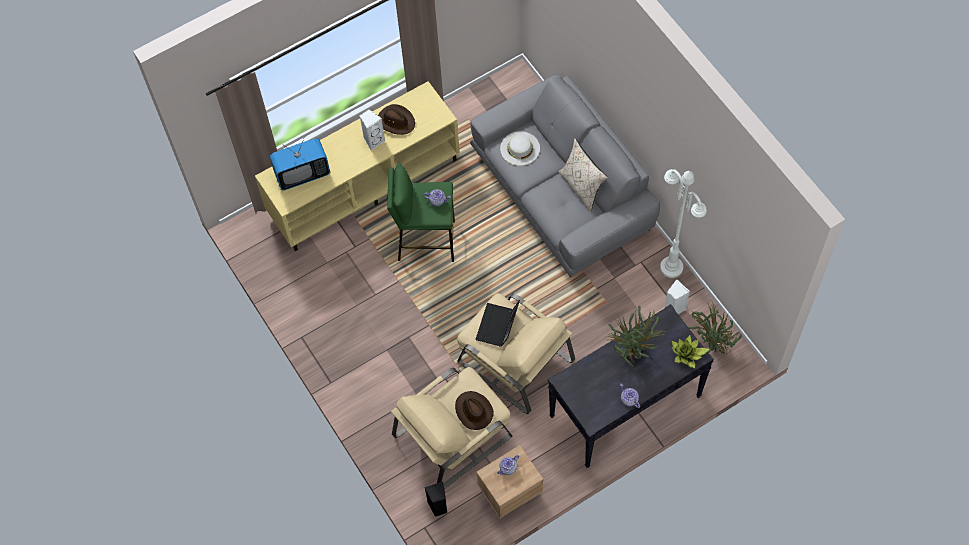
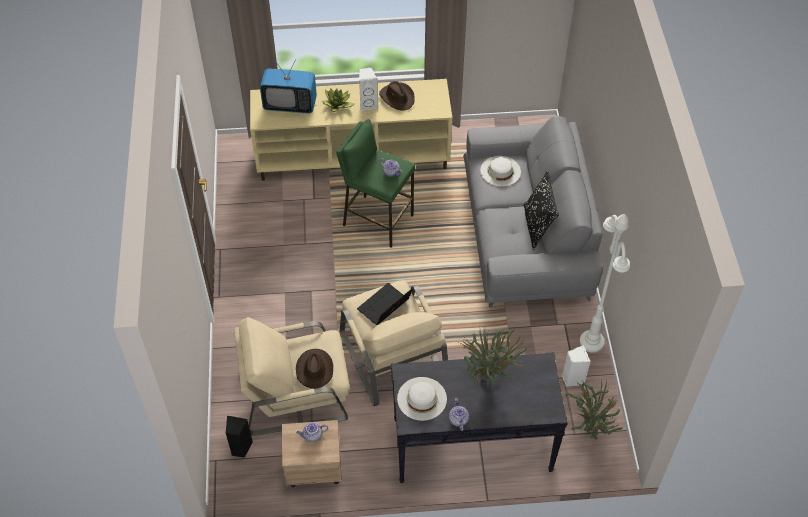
camera: 25 degrees right, 10 degrees down
(581, 187) = (538, 226): beige pillow -> black pillow
(590, 396) = (422, 398): none -> white hat
(687, 354) = (543, 406): potted plant -> potted plant (337, 104)

